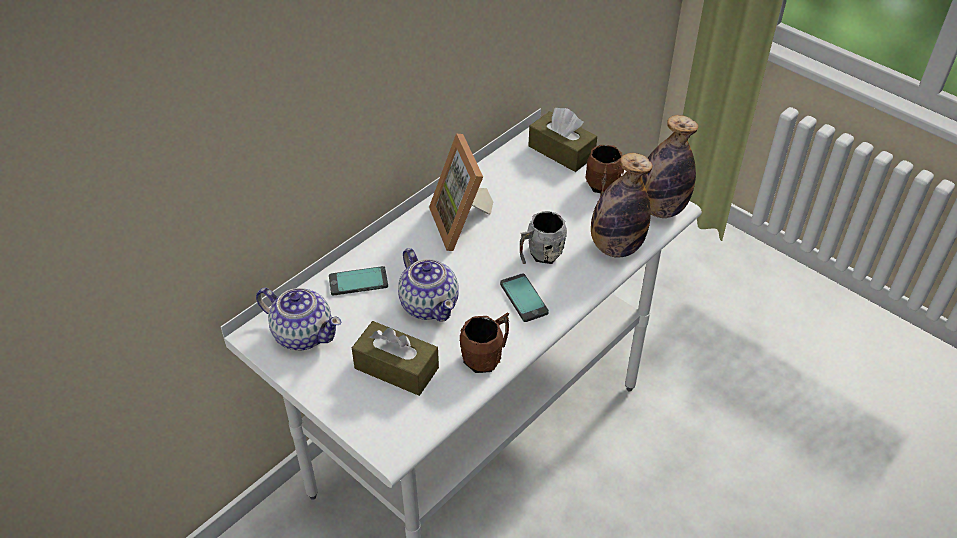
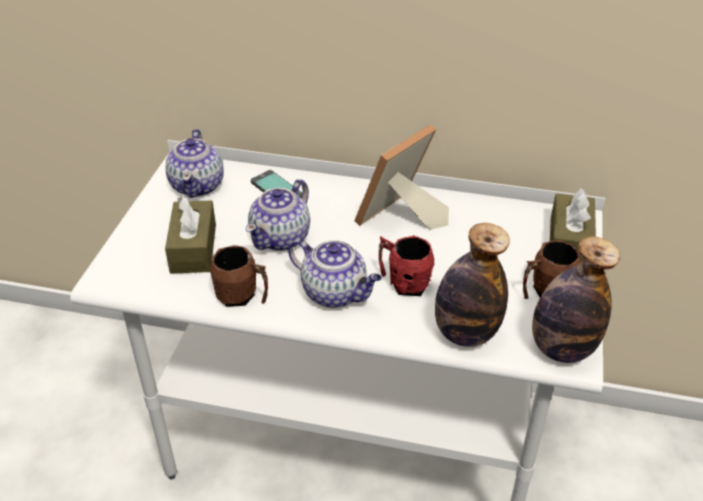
camera: 60 degrees right, 5 degrees down
(524, 298) = (336, 293): phone -> teapot
(540, 255) = (403, 282): grey mug -> red mug

